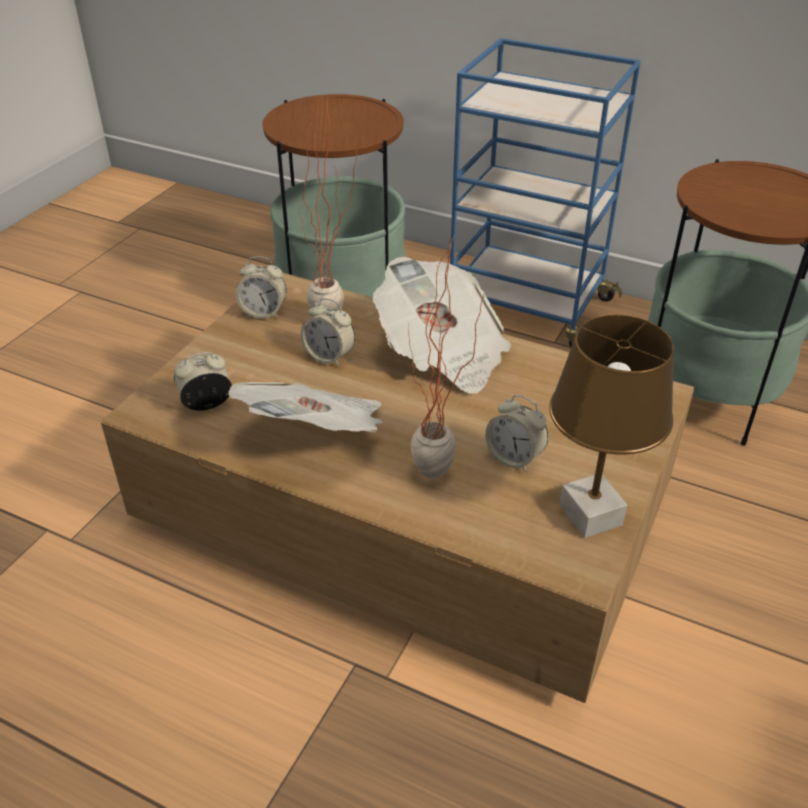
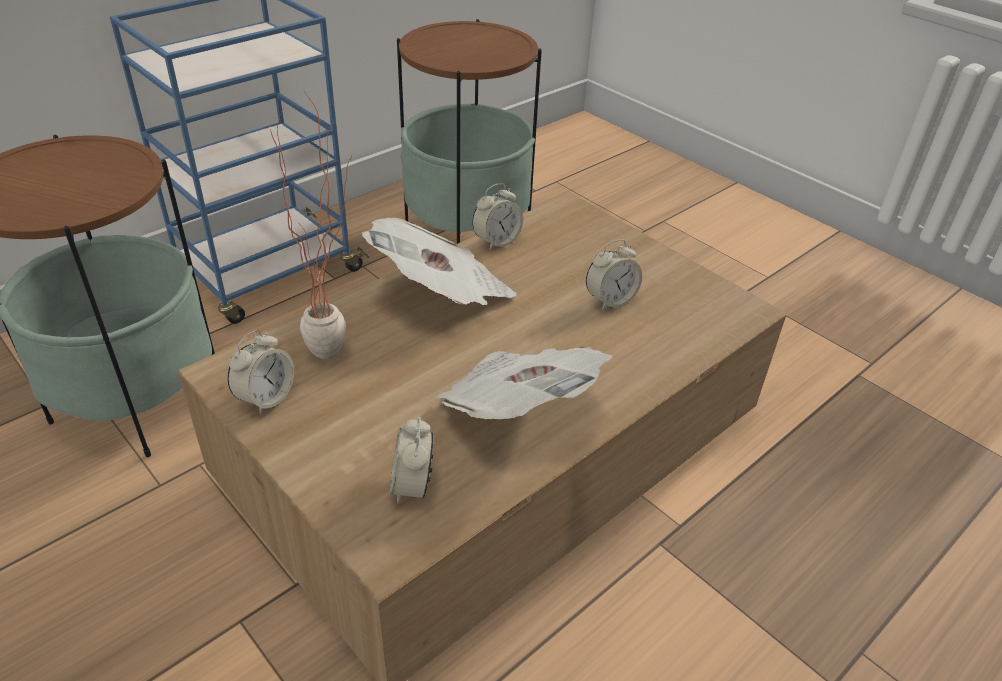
camera: 70 degrees left, 0 degrees up
(329, 357) = (393, 368): alarm clock -> alarm clock (496, 241)
(437, 482) = (621, 350): potted plant -> none
(589, 514) = (690, 286): brown table lamp -> none

